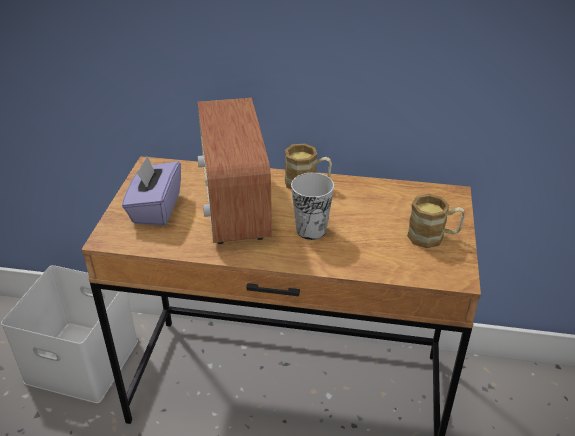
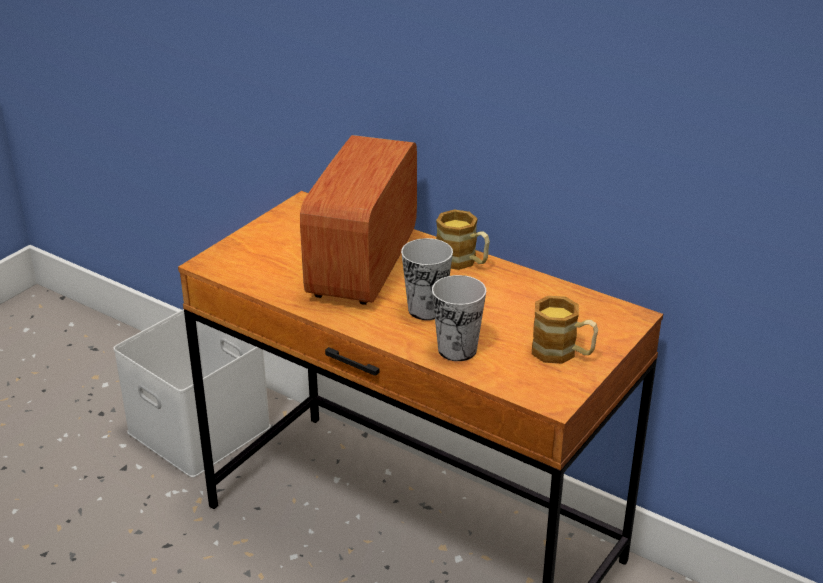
camera: 25 degrees right, 5 degrees down
(155, 209) = (277, 247): purple tissue box -> none
(359, 257) = (457, 349): none -> cup

